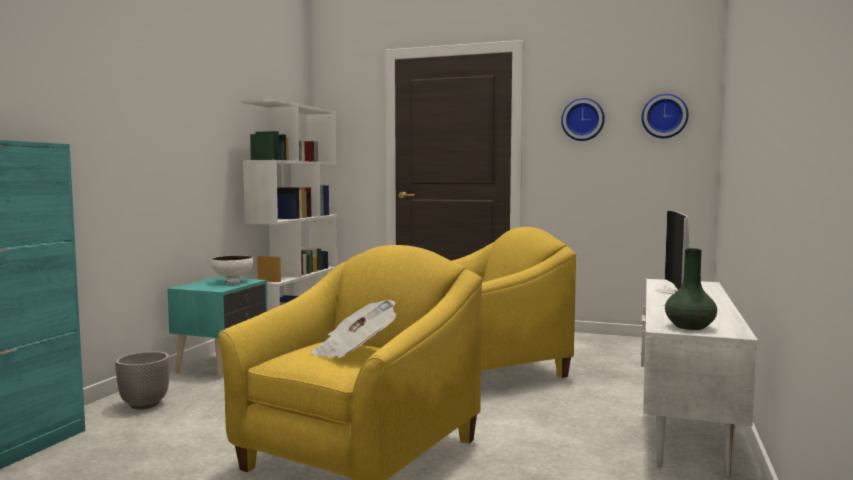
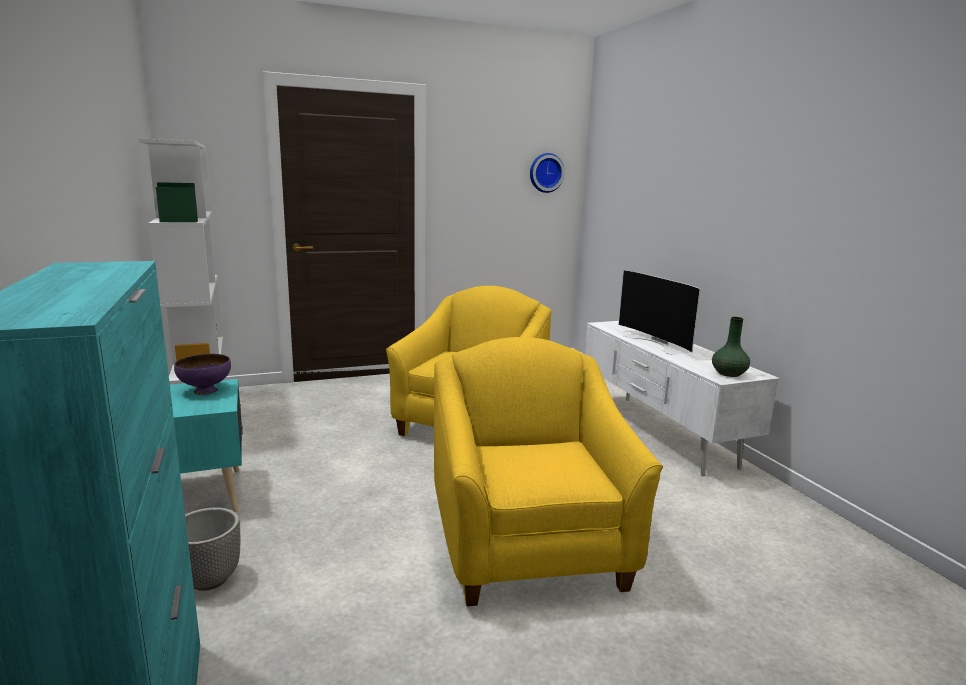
camera: 40 degrees left, 10 degrees up
(233, 282) = (206, 390): white bowl -> purple bowl
(354, 351) = (557, 456): newspaper -> none
(583, 119) = (481, 172): wall clock -> none

